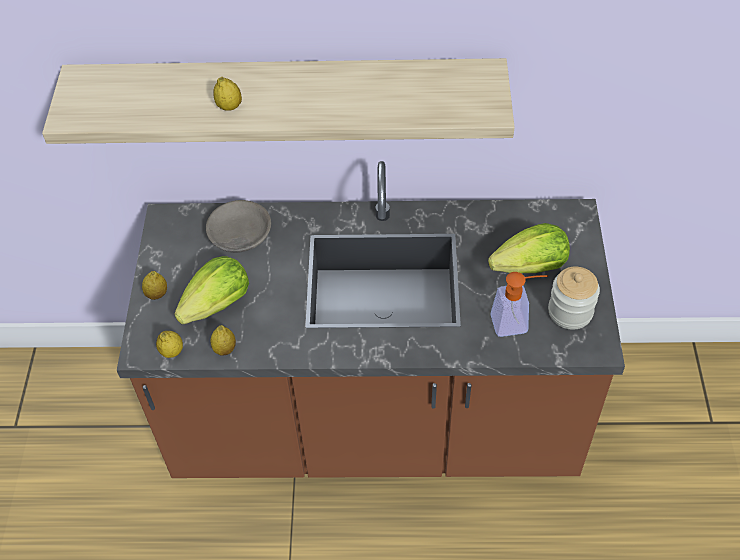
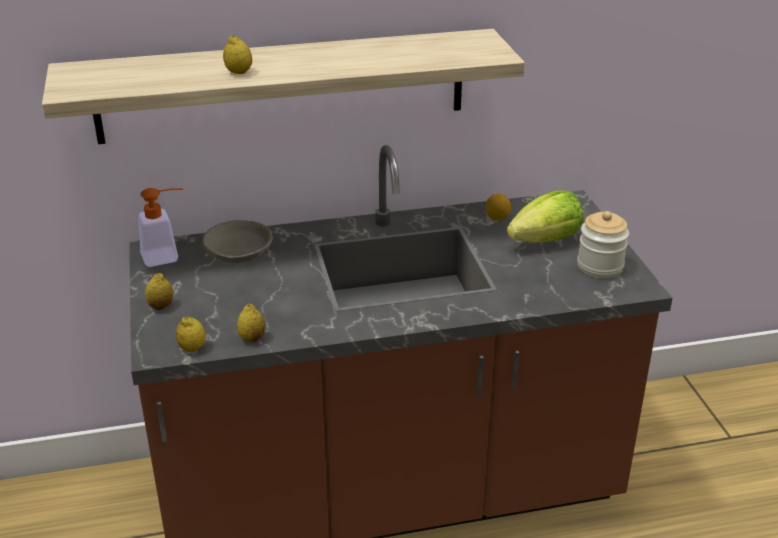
camera: 15 degrees left, 20 degrees down
(218, 305) = (232, 305): lettuce -> none
(494, 227) = (497, 218): none -> lemon
(516, 322) = (551, 280): soap dispenser -> soap dispenser (167, 256)

